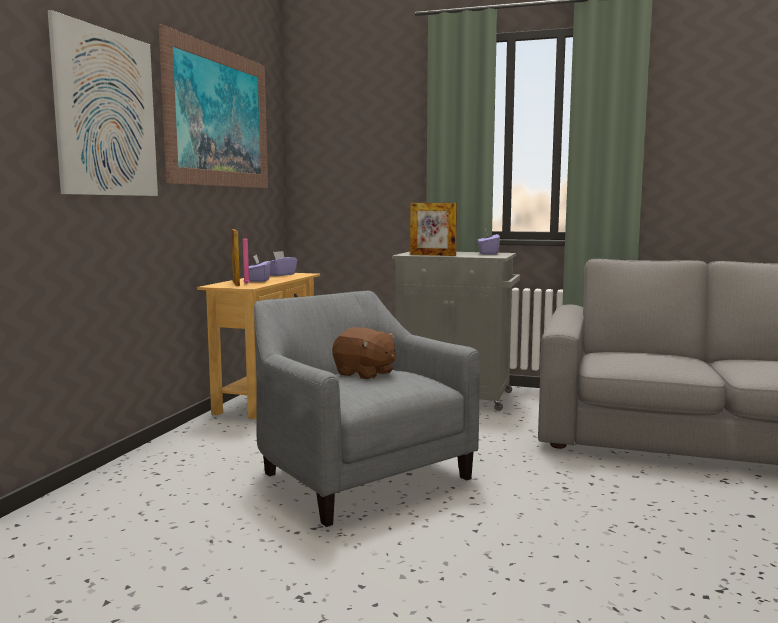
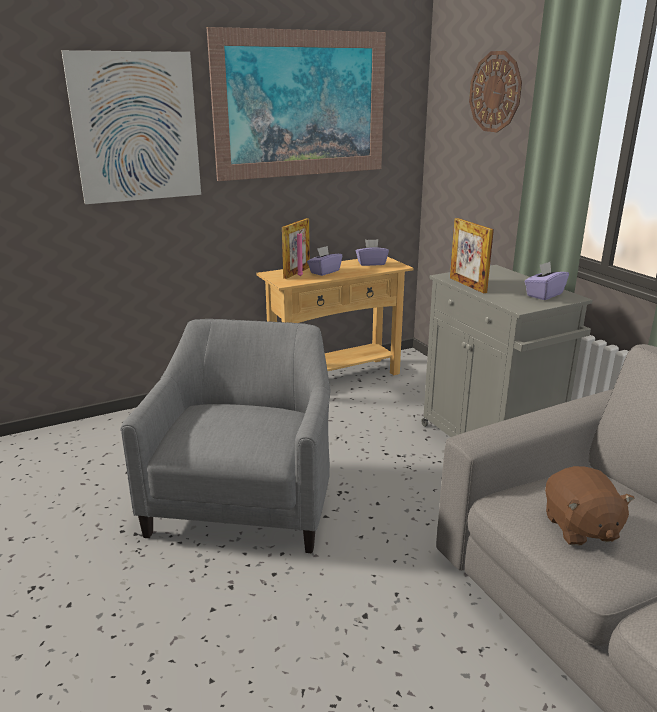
camera: 45 degrees right, 15 degrees up
(364, 374) = (247, 415): brown plush toy -> brown plush toy (580, 528)
(372, 118) = (495, 92): none -> wall clock

